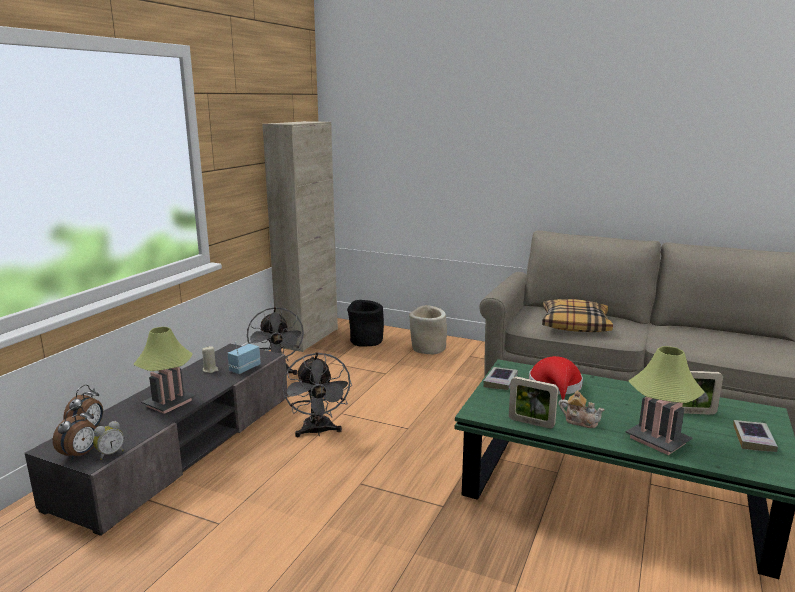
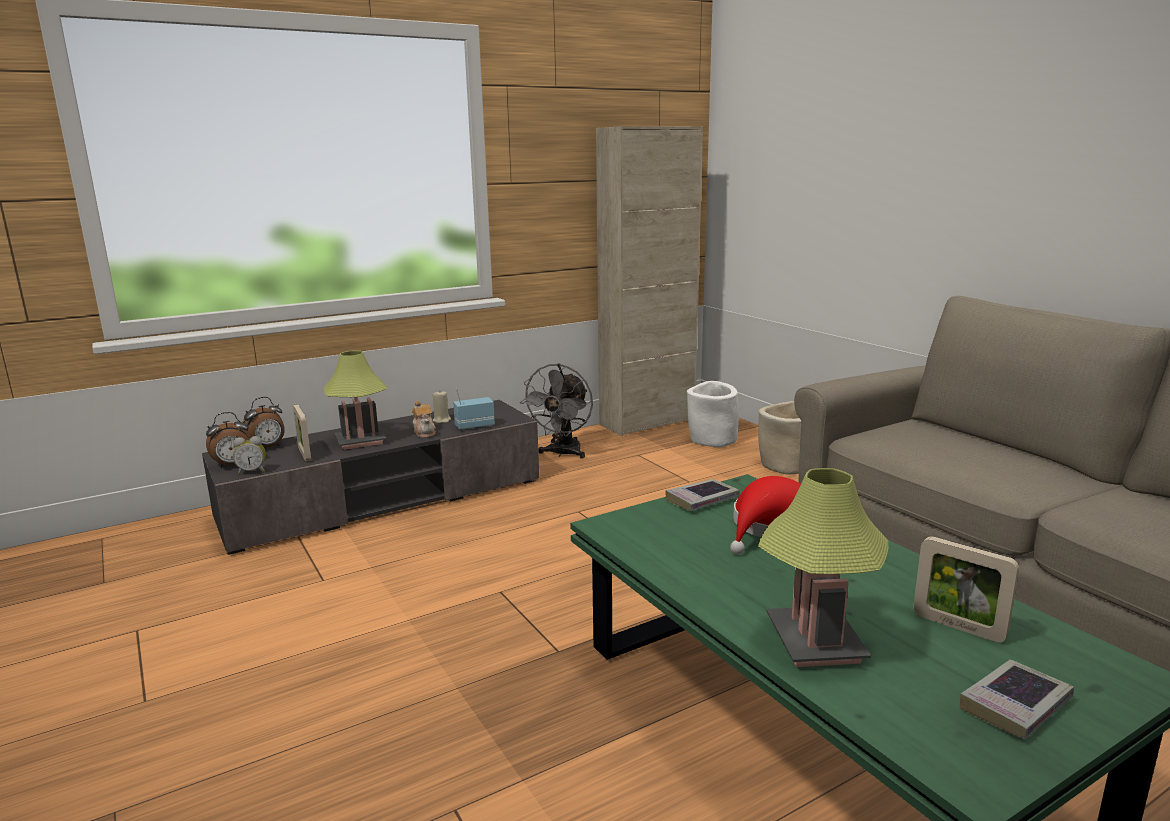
camera: 35 degrees right, 0 degrees up
(318, 432) = (527, 523): grey fan -> none
(365, 341) = (712, 439): black planter -> white planter
(531, 423) = (655, 558): picture frame -> picture frame (304, 454)
(575, 324) = (952, 457): pillow -> none
(580, 421) = (732, 578): teapot -> teapot (425, 432)

